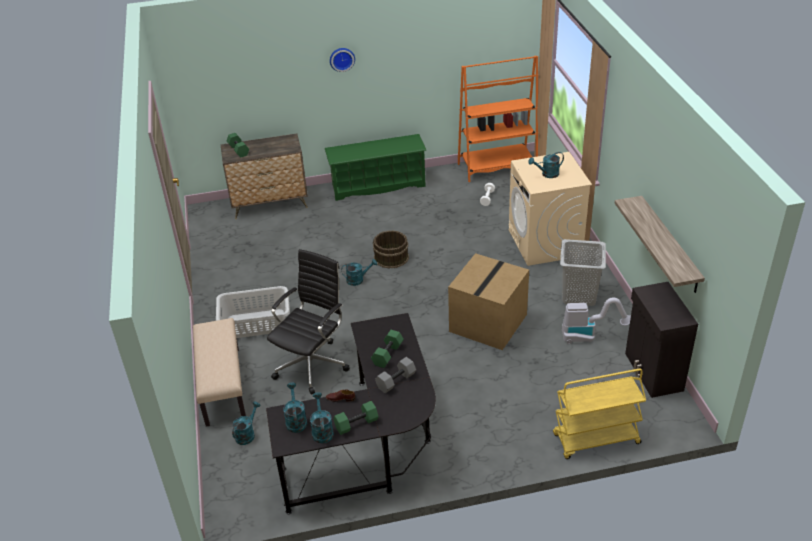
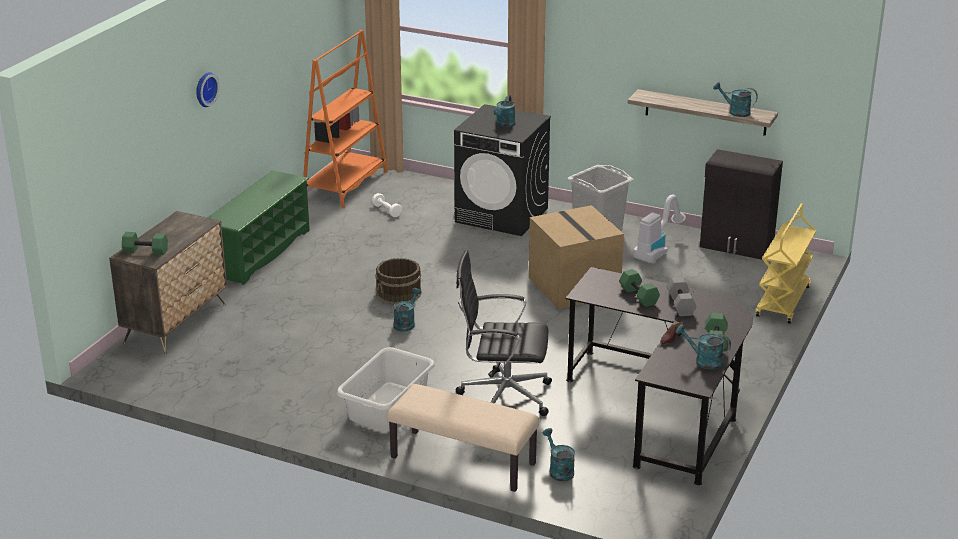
camera: 55 degrees left, 10 degrees down
(295, 420) = (673, 369): turquoise watering can -> turquoise watering can (735, 112)
(312, 364) = (502, 396): black office chair -> black office chair turned 60 degrees counterclockwise
(545, 243) = (502, 215): beige washing machine -> black washing machine

